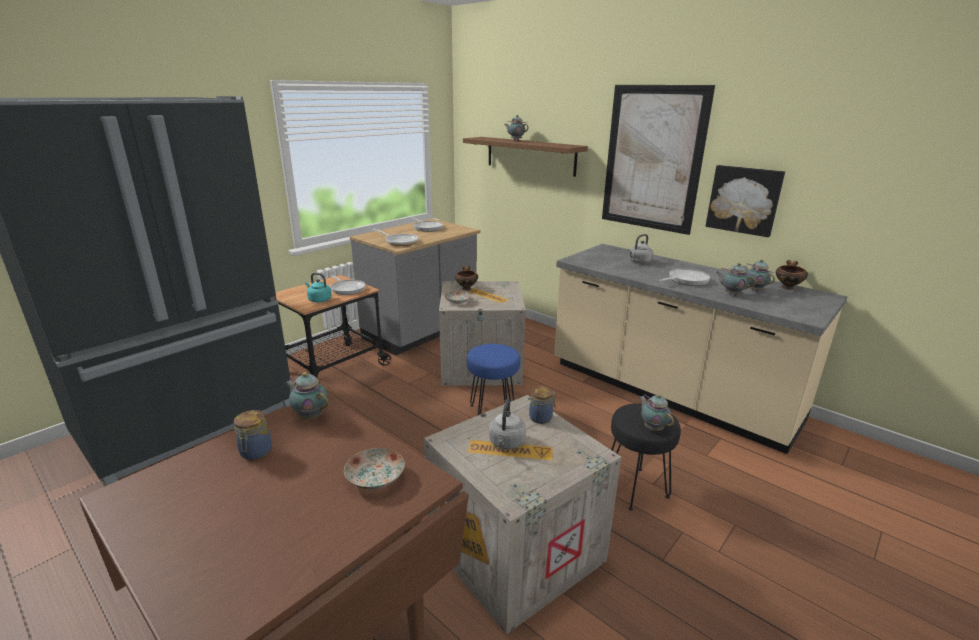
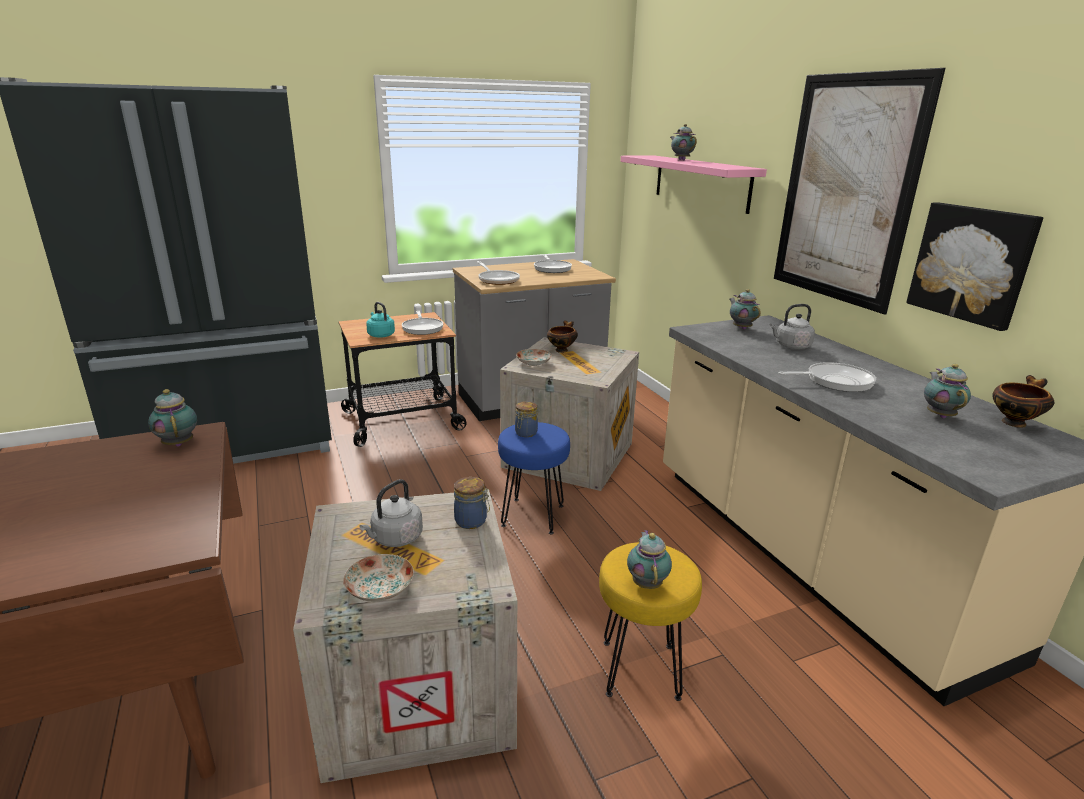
camera: 25 degrees right, 0 degrees up
(255, 452) = (87, 465): jar -> jar (525, 433)
(374, 478) = (145, 523): plate -> plate (379, 589)
(530, 155) = (701, 182): brown shelf -> pink shelf
(636, 488) = (641, 670): black stool -> yellow stool
(731, 294) = (887, 414): teapot -> teapot (741, 328)

